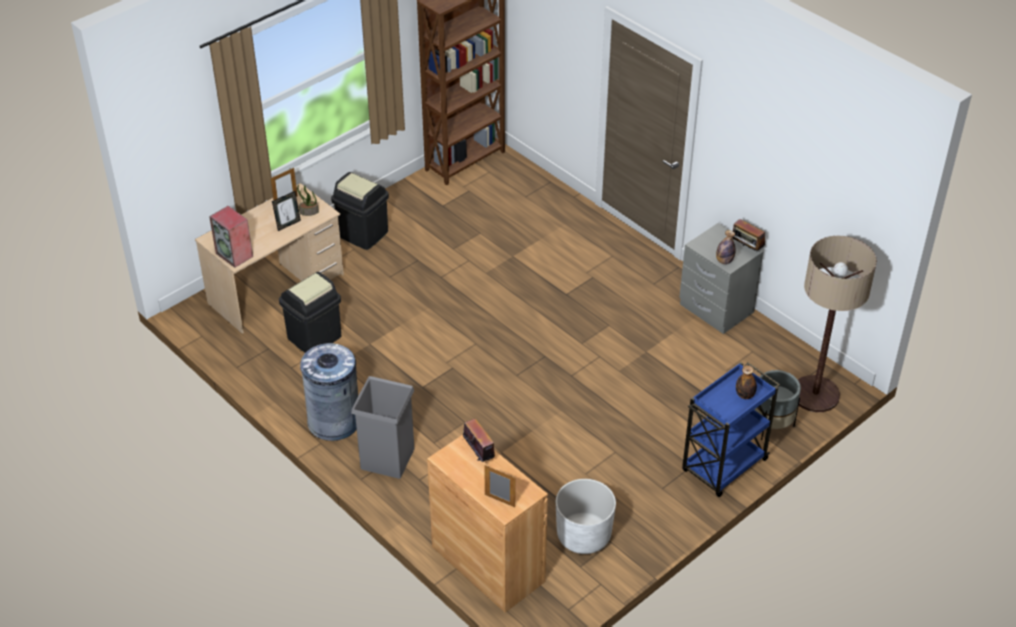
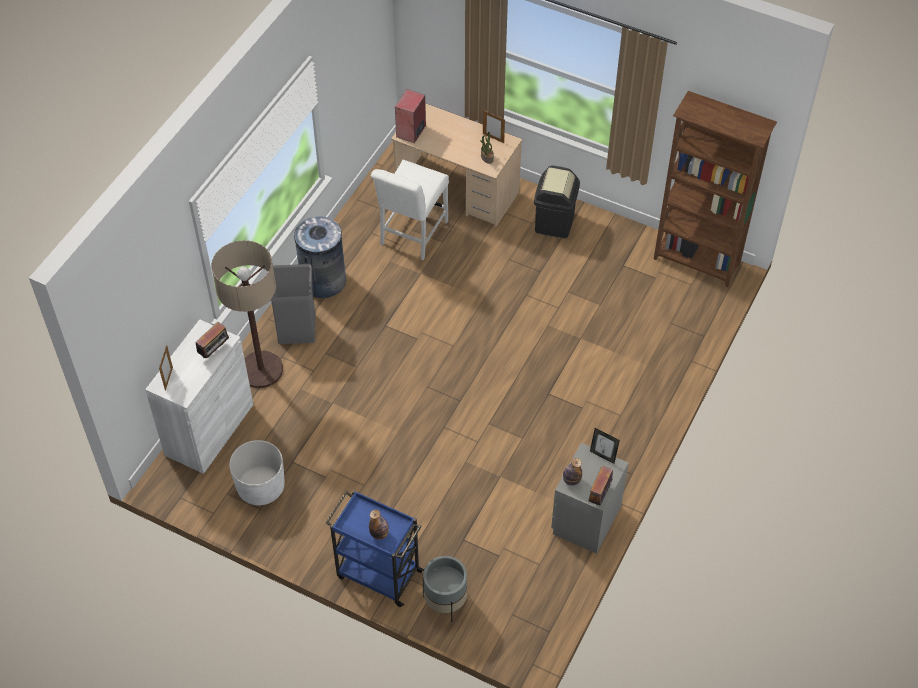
camera: 70 degrees right, 10 degrees up
(288, 224) = (464, 150): picture frame -> picture frame (603, 455)
(314, 338) = (411, 235): black trash can -> white chair
(488, 564) = (209, 429): brown cabinet -> white cabinet
(815, 394) = (502, 631): floor lamp -> floor lamp (261, 370)

